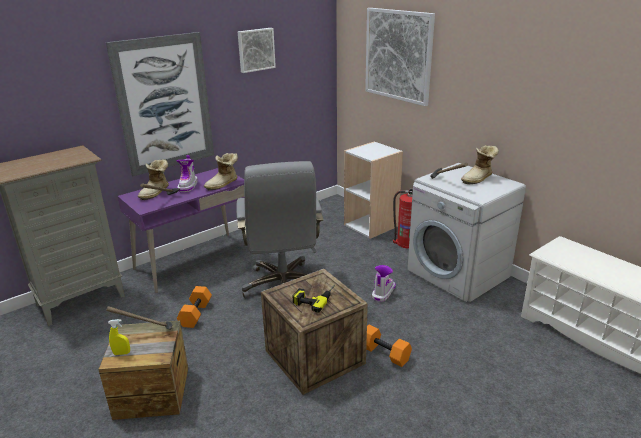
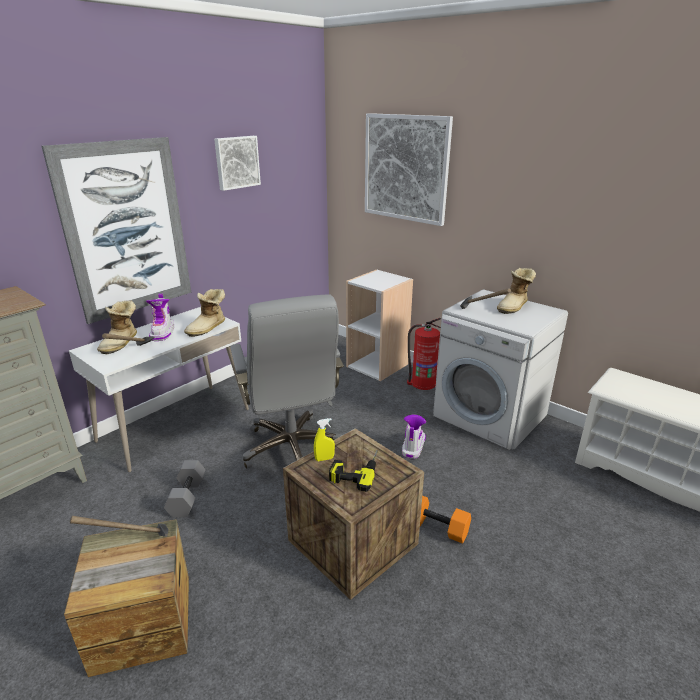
camera: 10 degrees left, 0 degrees up
(122, 353) = (98, 582): yellow spray bottle -> yellow spray bottle (324, 459)
(195, 261) = (175, 425): purple desk -> white desk
(195, 313) = (186, 496): orange dumbbell -> grey dumbbell

